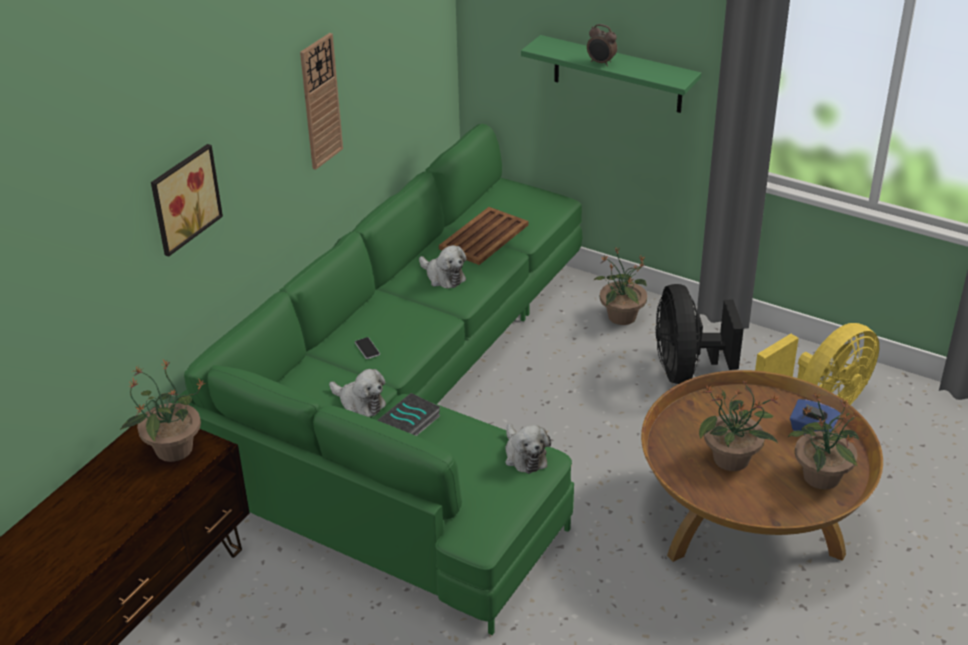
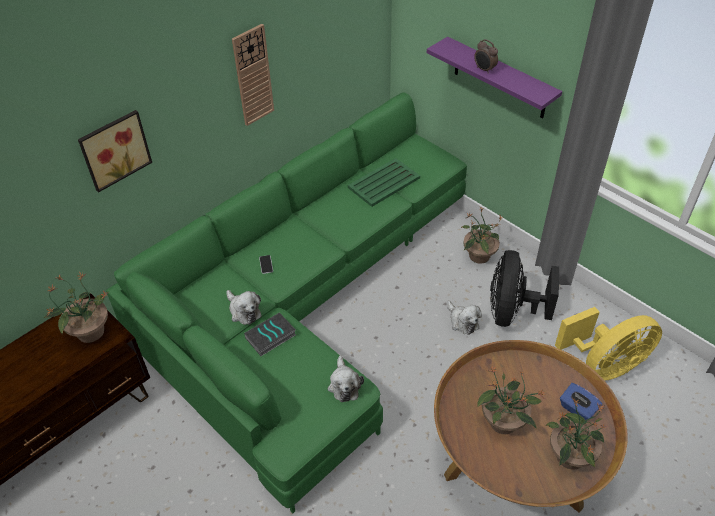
camera: 15 degrees right, 10 degrees up
(443, 277) = (342, 212): plush toy -> plush toy (462, 321)
(484, 236) = (384, 182): brown tray -> green tray
(617, 74) = (500, 78): green shelf -> purple shelf

